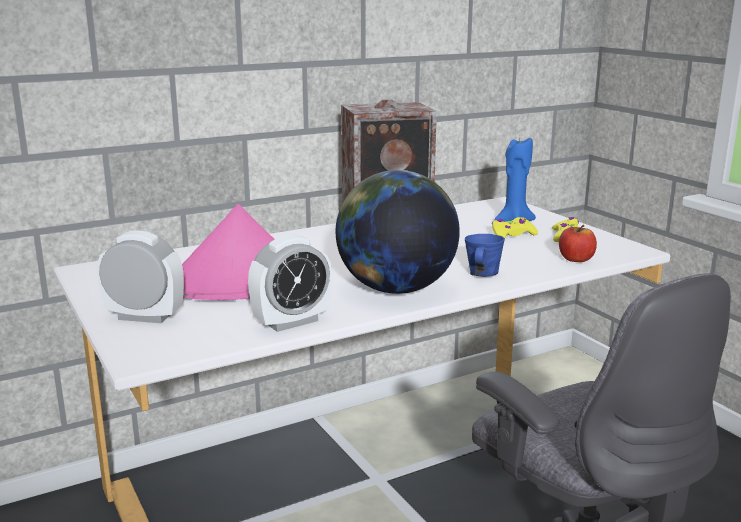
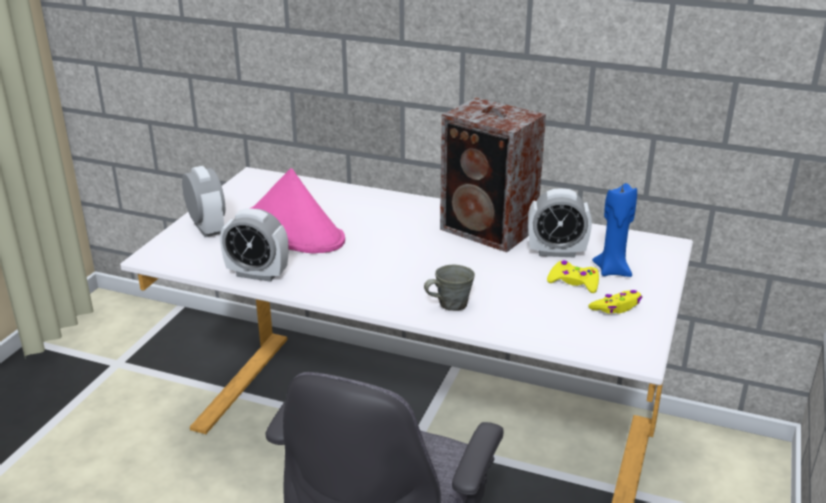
camera: 50 degrees right, 10 degrees up
(395, 289) = (366, 283): globe -> none
(460, 226) = (556, 252): none -> alarm clock
(482, 274) = (450, 304): blue mug -> grey mug
(575, 259) = (556, 333): apple -> none

